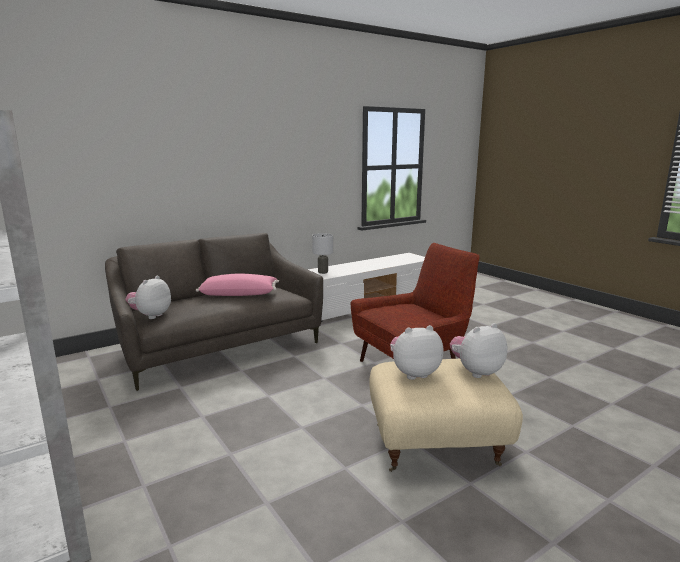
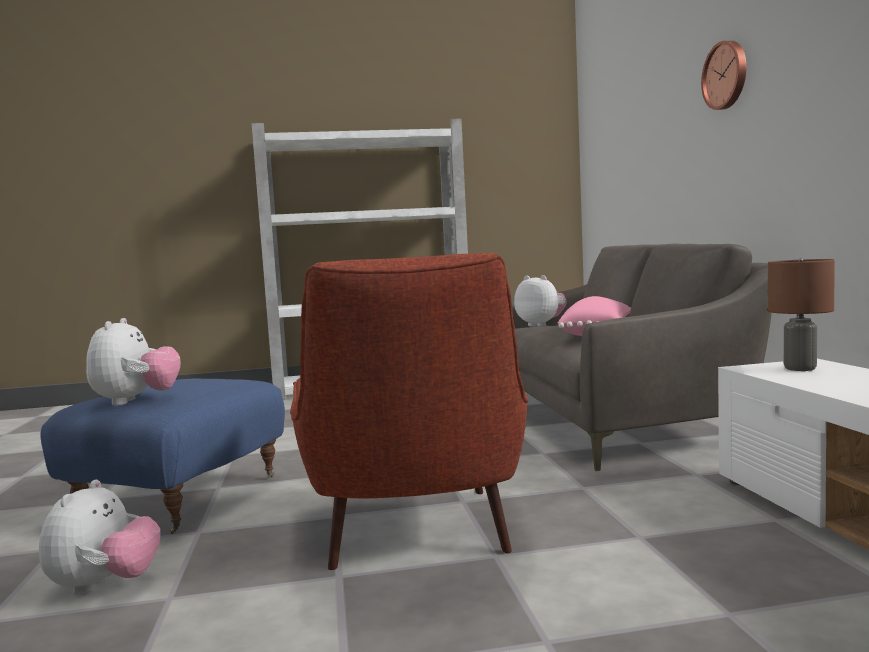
camera: 115 degrees right, 10 degrees down
(202, 142) = (726, 75): none -> wall clock
(322, 272) = (798, 369): white table lamp -> brown table lamp
(413, 373) = (201, 380): plush toy -> plush toy (104, 586)
(436, 446) = (179, 497): beige ottoman -> blue ottoman

